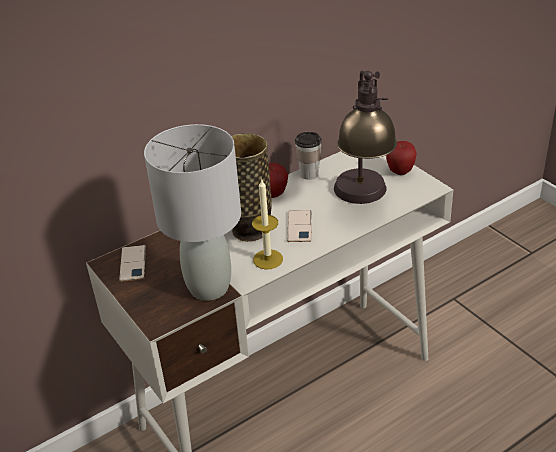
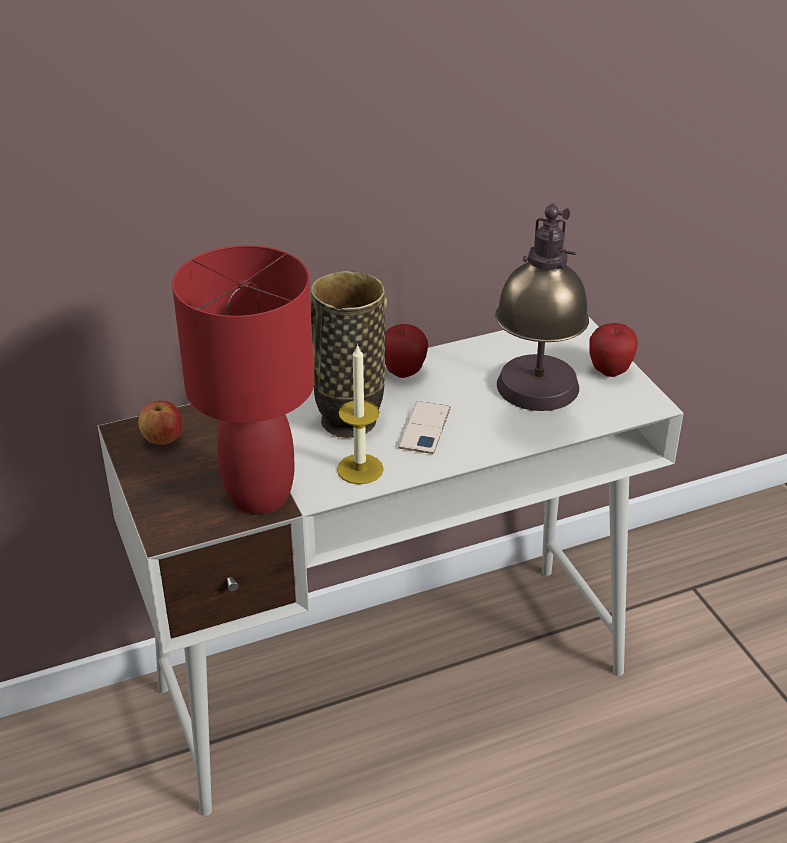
camera: 10 degrees right, 0 degrees up
(133, 263) = (163, 439): phone -> apple
(209, 288) = (259, 496): grey table lamp -> red table lamp
(309, 174) = (468, 351): cup -> none

